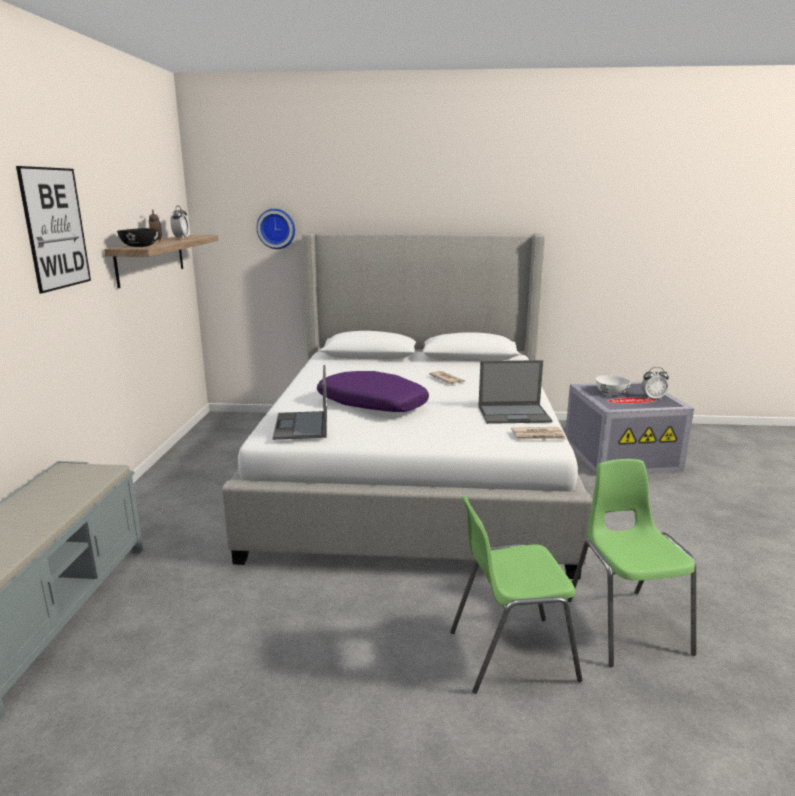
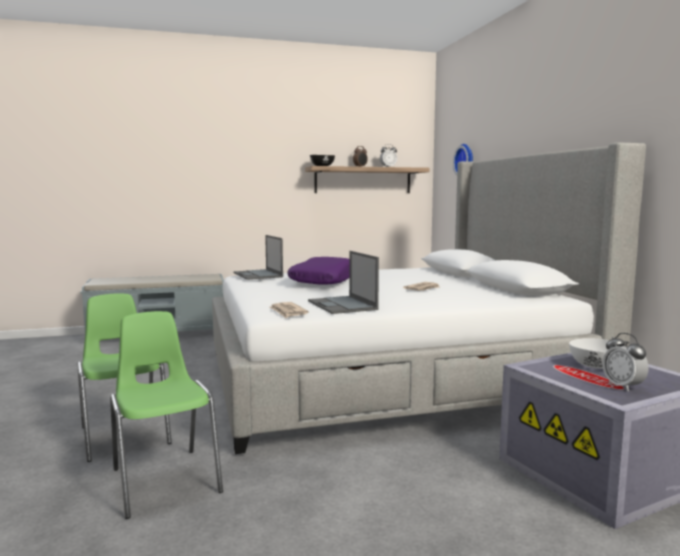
camera: 70 degrees right, 10 degrees down
(55, 228) = (259, 151): picture -> none
(302, 426) = (258, 275): laptop -> laptop turned 90 degrees counterclockwise
(626, 625) = (165, 480): green chair -> green chair turned 90 degrees counterclockwise

